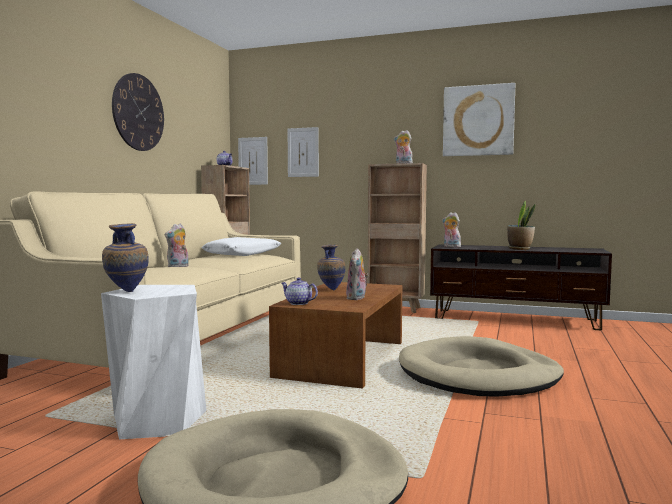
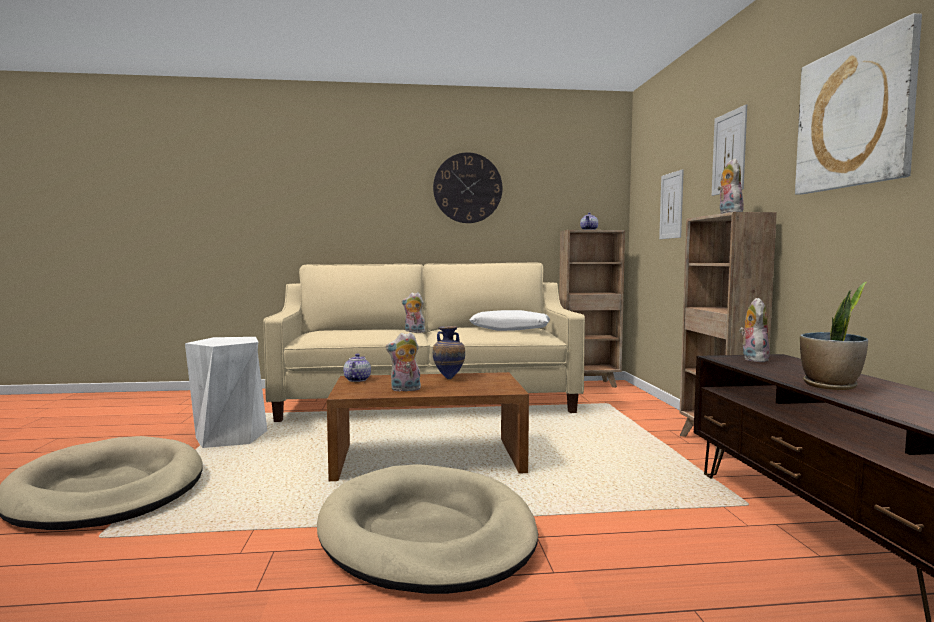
camera: 65 degrees right, 0 degrees up
(126, 292) = (214, 339): vase -> none
(253, 161) = (640, 220): picture -> picture (729, 152)

